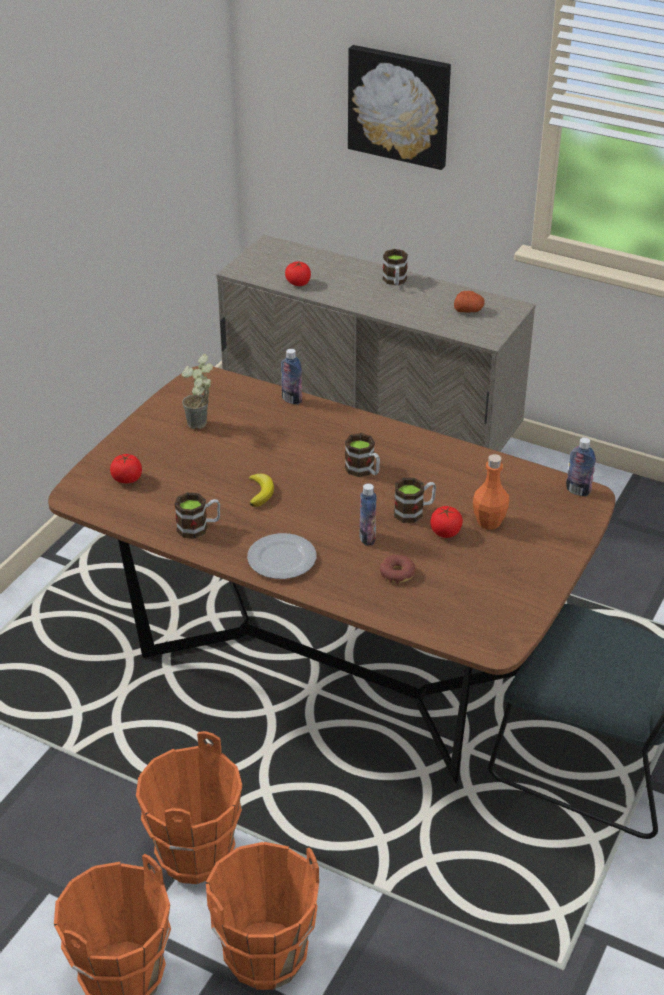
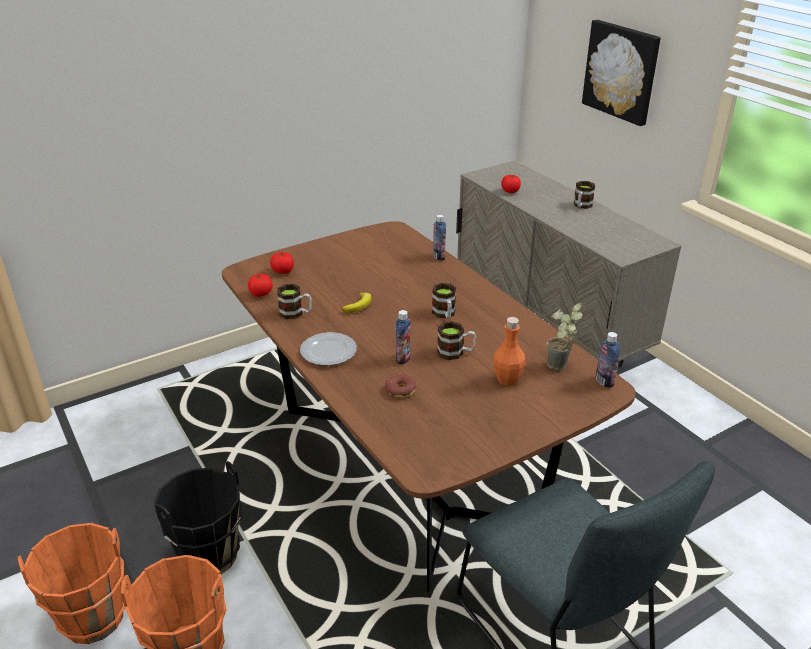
camera: 30 degrees right, 5 degrees down
(194, 855) = (209, 556): orange bucket -> black bucket
(201, 426) = (362, 255): potted plant -> potted plant (559, 369)
(445, 532) = (466, 375): tomato -> tomato (261, 294)
(469, 310) = (622, 236): potato -> none

